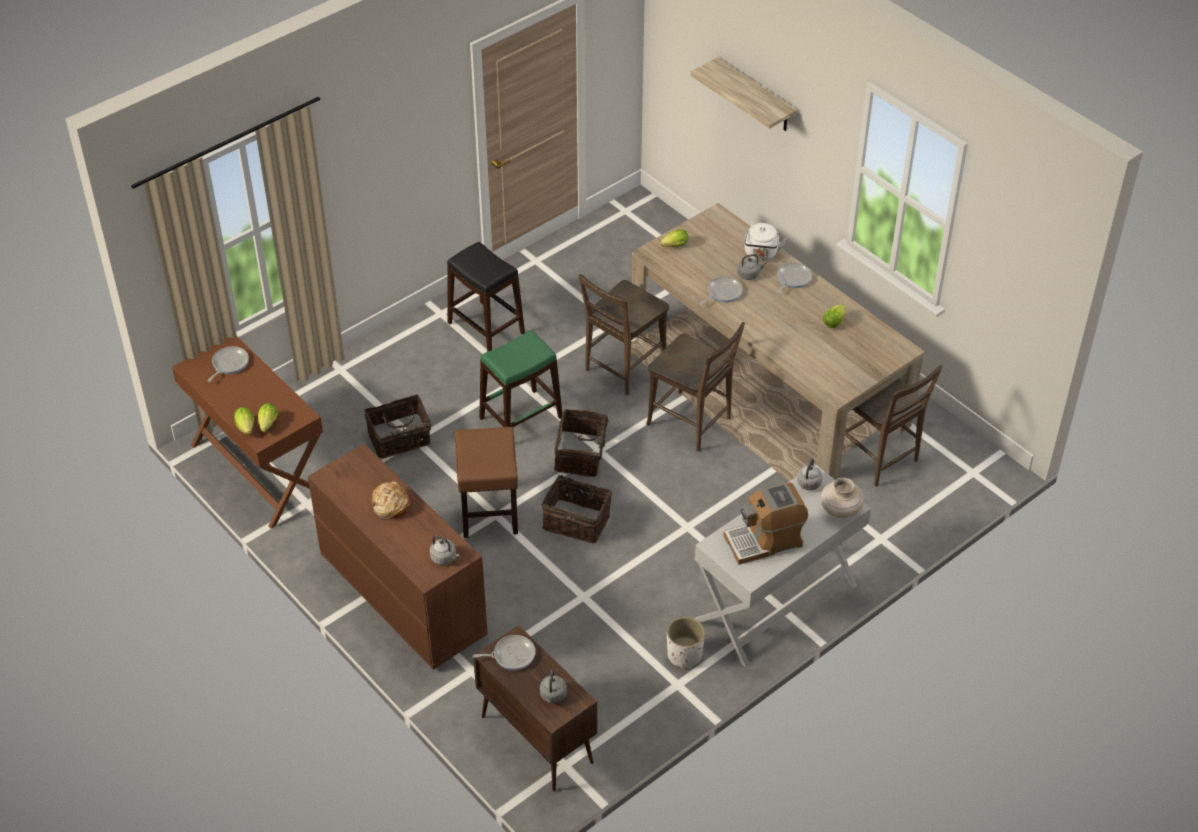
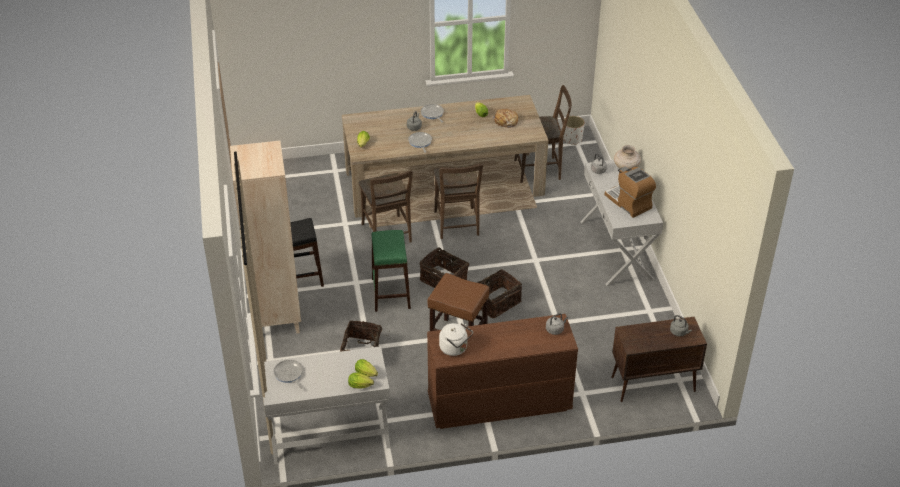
camera: 60 degrees left, 5 degrees down
(259, 469) = (329, 435): brown console table -> white console table
(390, 505) = (492, 338): bread -> bread (505, 122)
(409, 342) = (276, 318): none -> beige bookcase
(511, 655) = (637, 338): frying pan -> none
(684, 655) = (630, 300): white planter -> white planter (572, 139)
(692, 423) = (457, 225): brown chair -> brown chair turned 105 degrees clockwise
(756, 96) = (335, 32): shelf -> none
(761, 255) = (402, 117): white kettle -> white kettle (455, 348)
(764, 540) = (628, 202): coffee machine -> coffee machine turned 135 degrees clockwise

